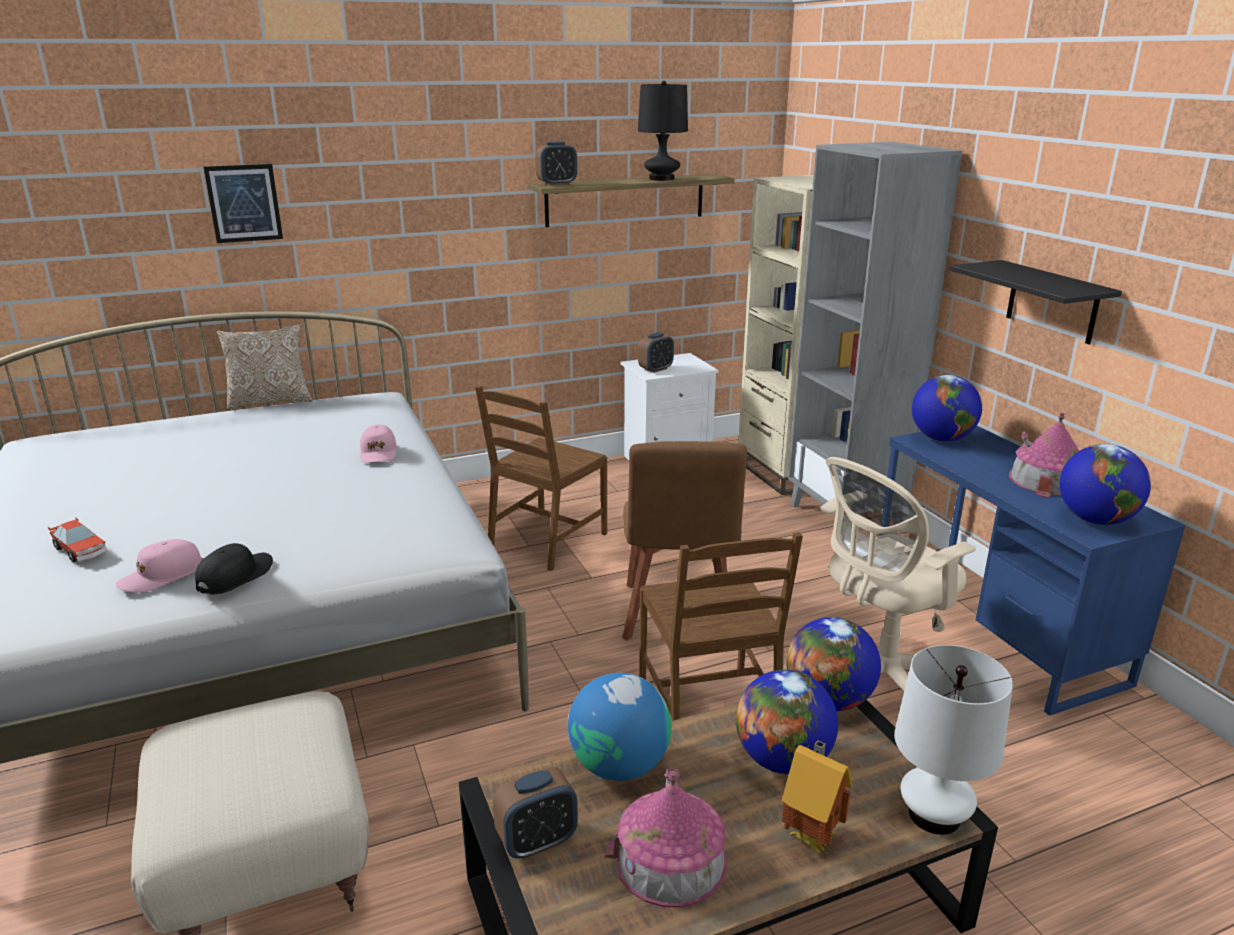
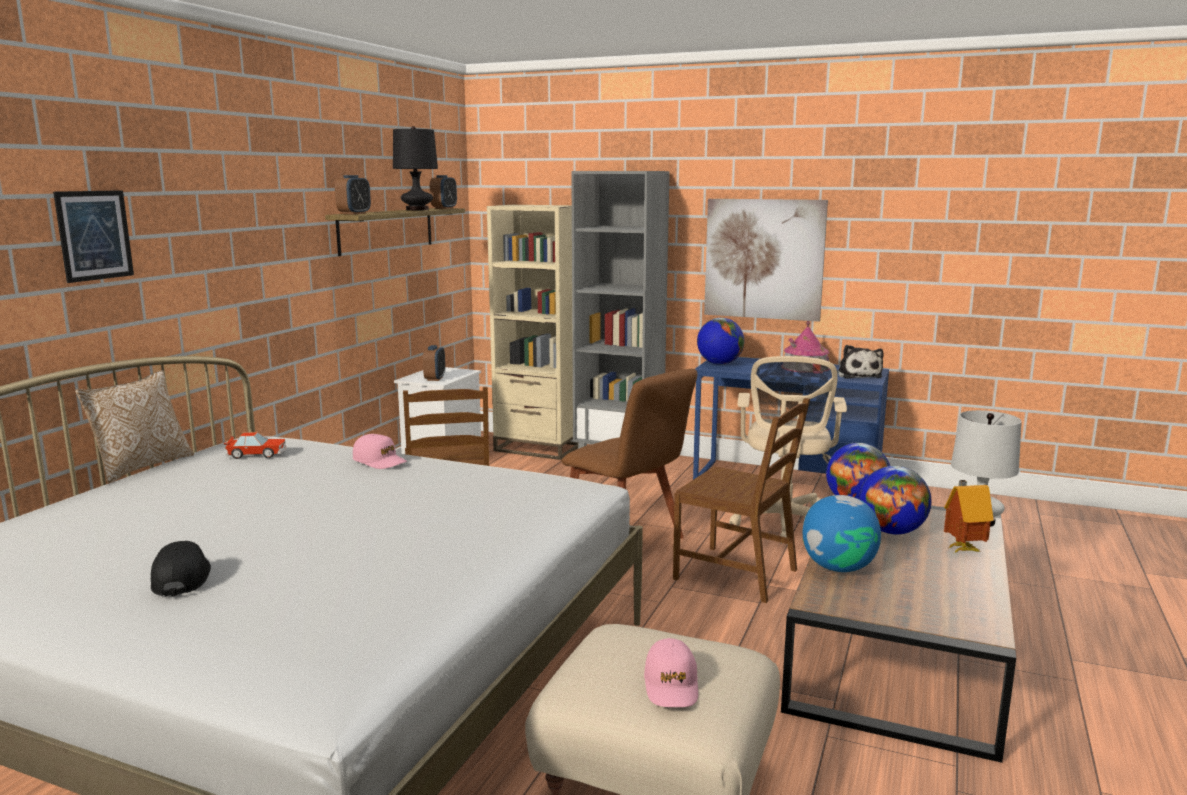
camera: 45 degrees left, 10 degrees down
(81, 550) = (285, 594): toy car -> toy car (257, 455)
(161, 576) = (424, 573): pink cap -> pink cap (671, 684)
(235, 576) = (488, 549): black cap -> black cap (182, 578)
(537, 842) = (880, 612): alarm clock -> alarm clock (444, 208)
(670, 859) = (939, 585): toy house -> none
(1052, 302) = (764, 259): black shelf -> picture
(1095, 520) = (858, 375): globe -> plush toy

